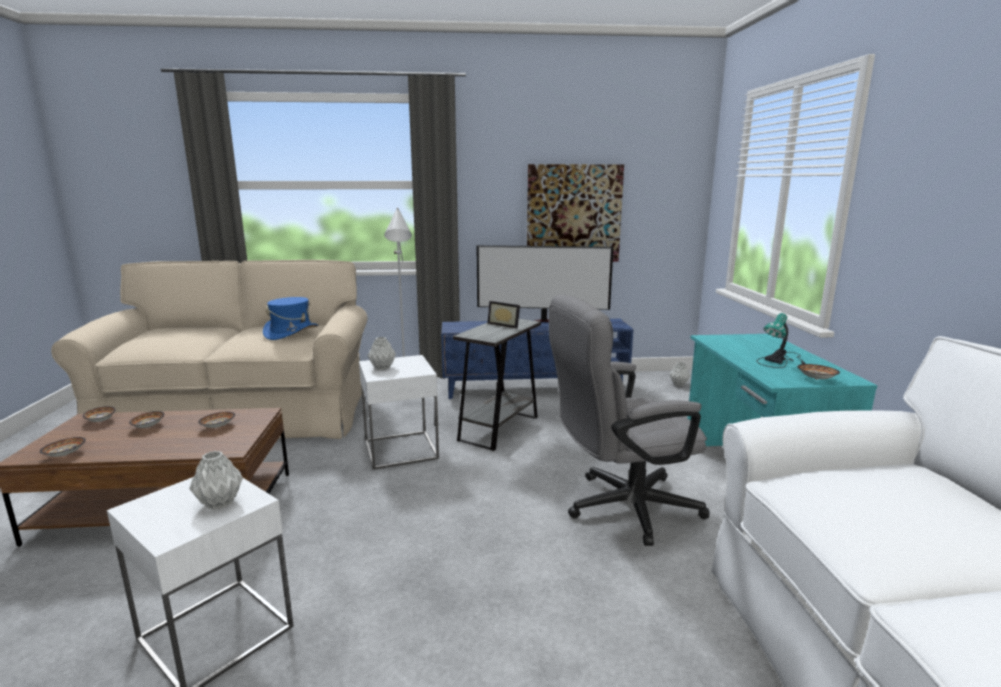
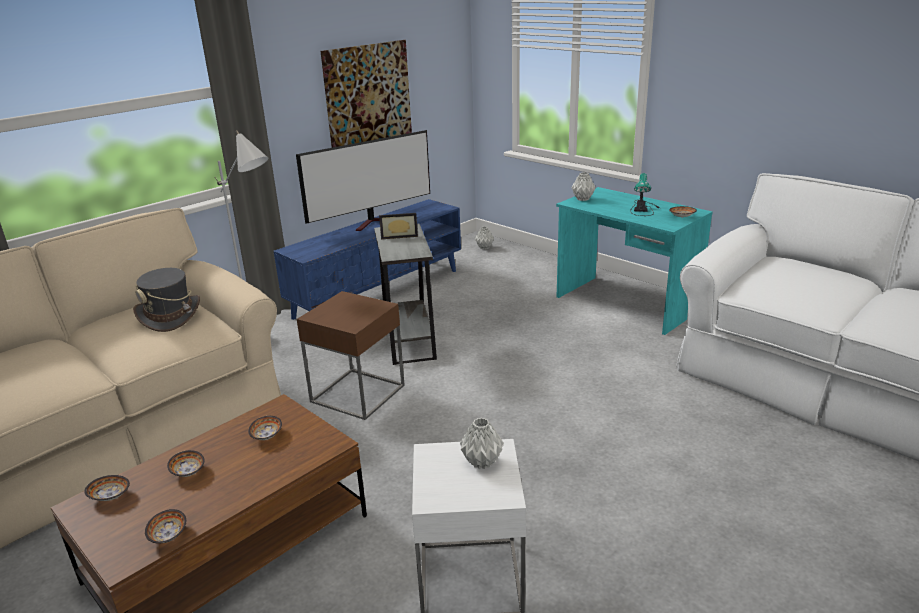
camera: 40 degrees left, 10 degrees up
(291, 333) = (170, 316): blue hat -> grey hat
(382, 368) = (337, 316): grey vase -> grey vase (583, 199)
(401, 449) = (357, 393): white side table -> brown side table
(620, 508) = (581, 358): grey office chair -> none

